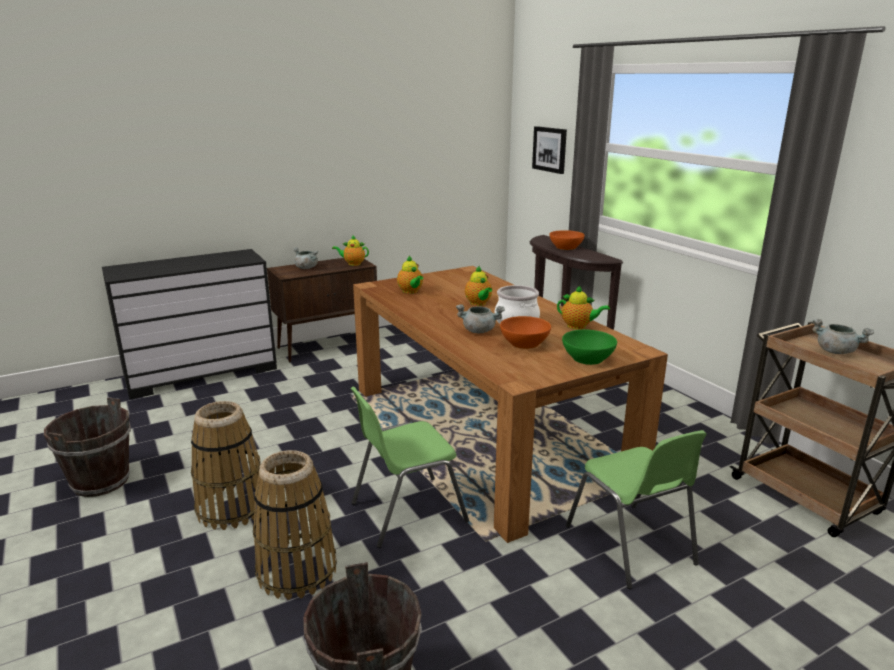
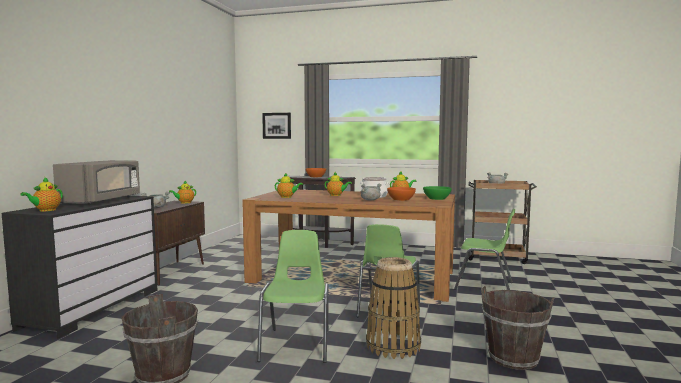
camera: 45 degrees left, 15 degrees down
(127, 271) = (45, 210): none -> teapot
(205, 261) = (102, 201): none -> grey microwave
(232, 508) = (297, 344): basket -> green chair

